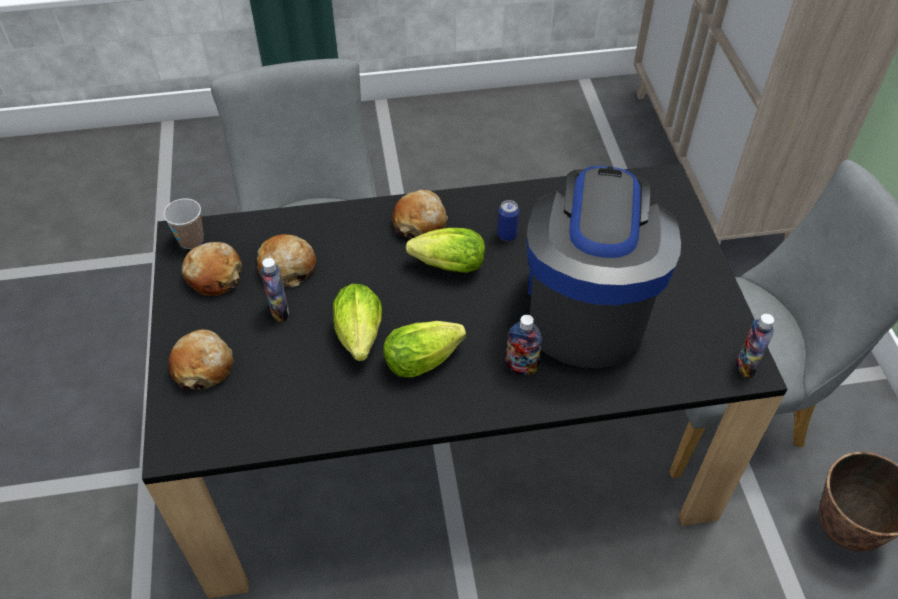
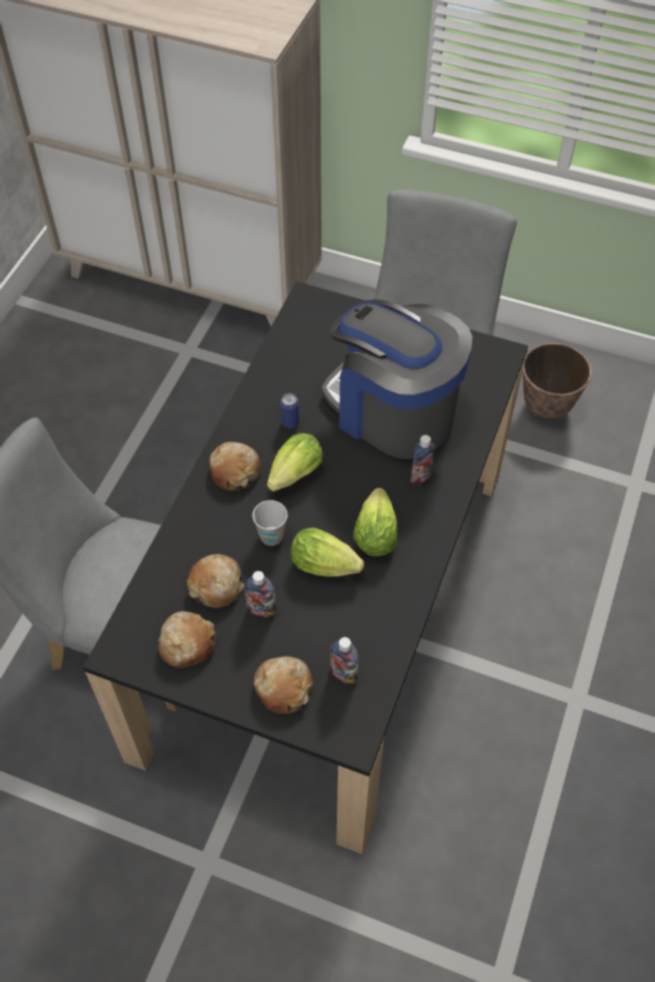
camera: 60 degrees left, 5 degrees up
(191, 240) = (129, 647): cup -> cup (271, 536)
(746, 366) = (498, 355): bottle -> bottle (343, 674)

